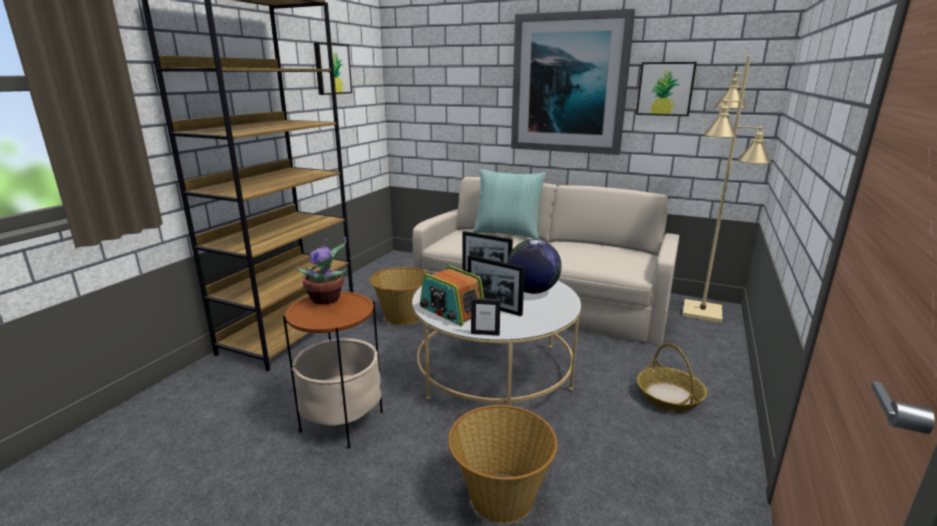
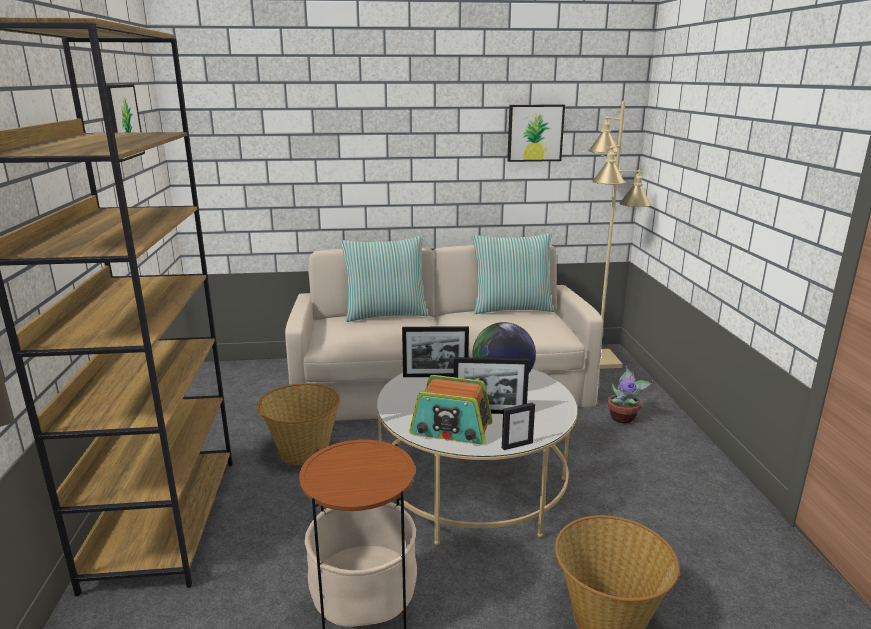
camera: 30 degrees left, 0 degrees up
(327, 299) = (337, 459): potted plant -> potted plant (623, 418)
(569, 84) = (430, 130): picture -> none
(615, 246) = (511, 308): none -> pillow
(668, 396) = (646, 455): basket -> none

